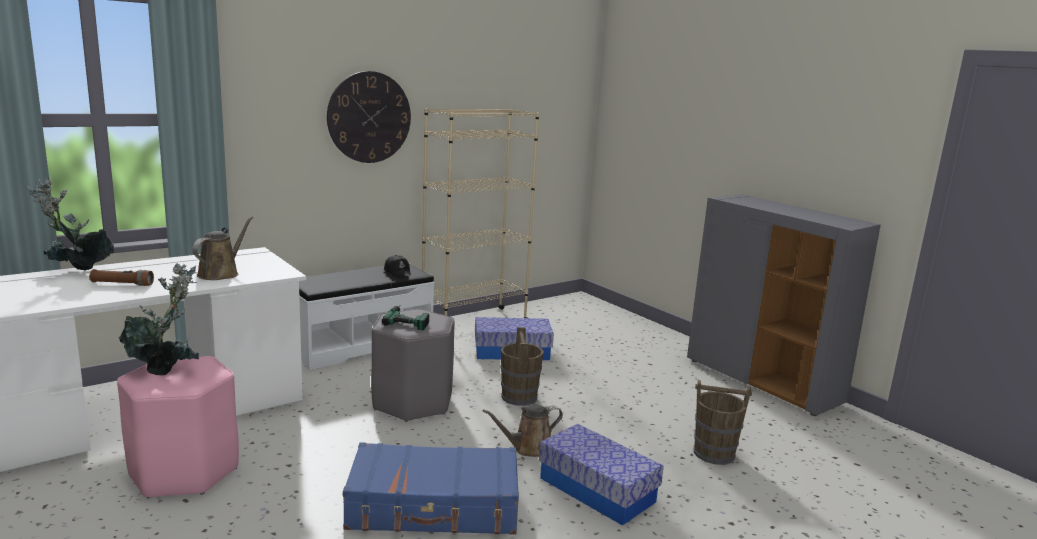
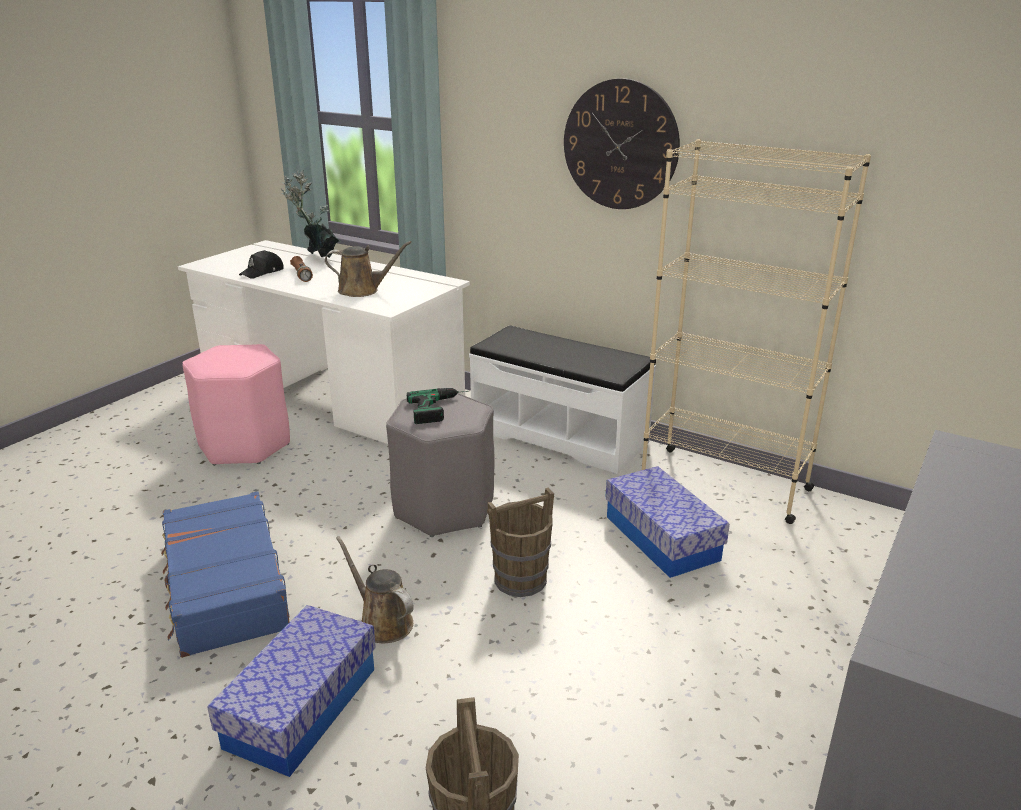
camera: 70 degrees right, 10 degrees up
(165, 369) = (236, 353): potted plant -> none
(398, 272) = (602, 363): black cap -> black cap (263, 272)

